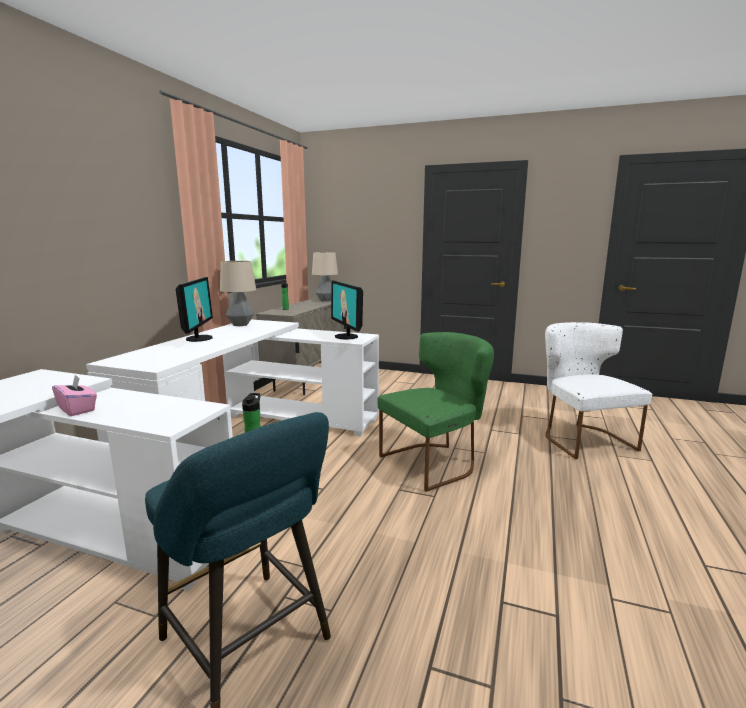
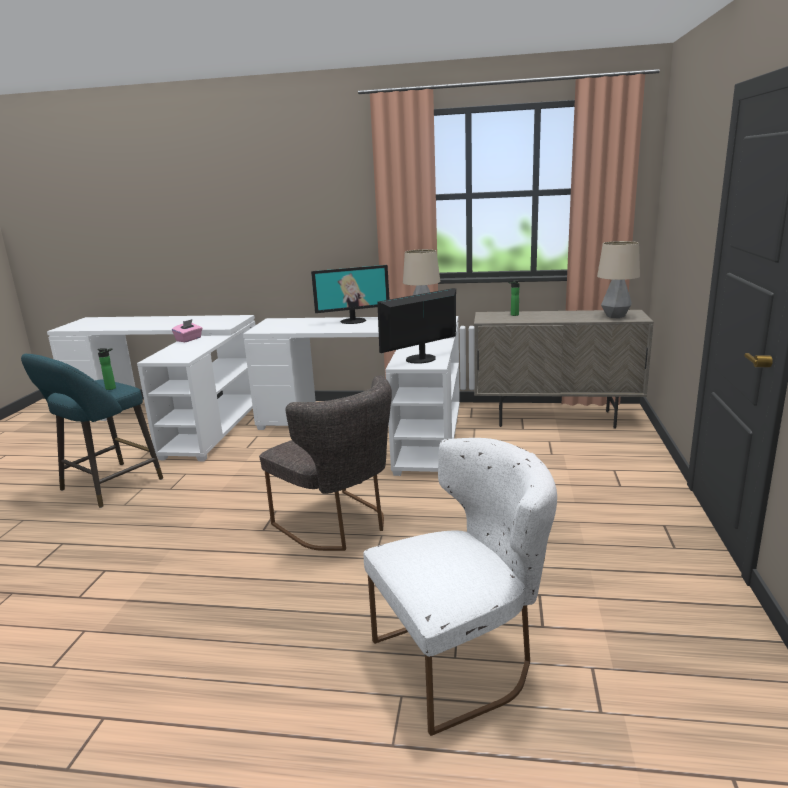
camera: 80 degrees right, 5 degrees up
(435, 462) = (338, 525): green chair -> grey chair

